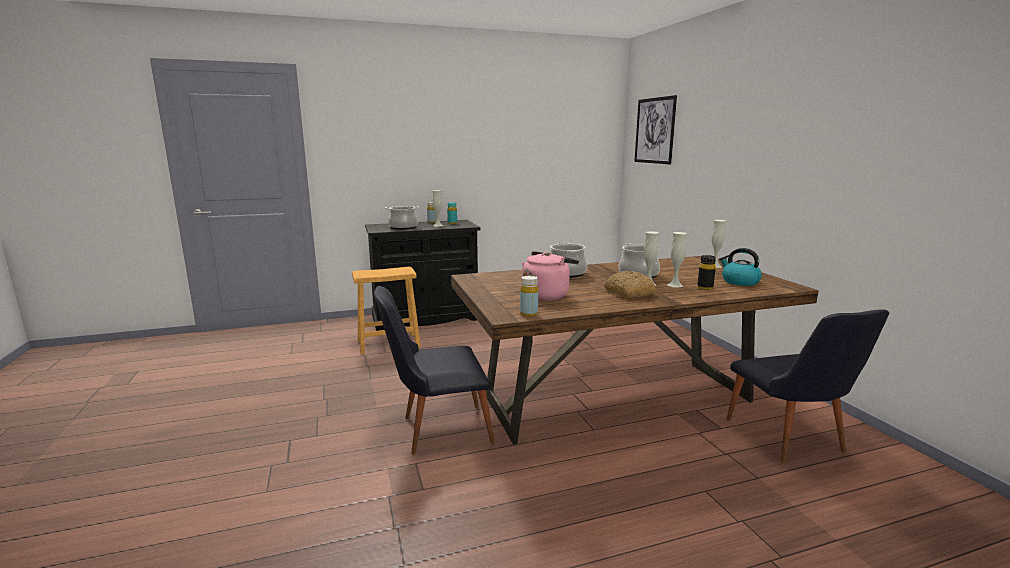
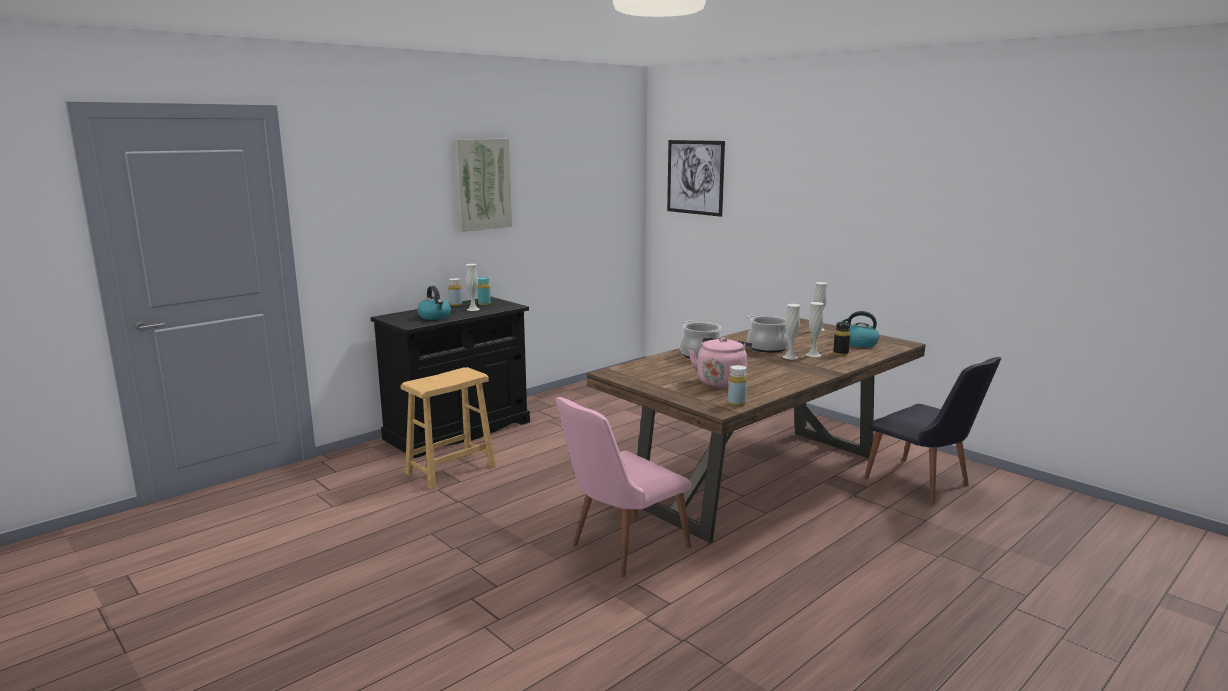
camera: 25 degrees left, 0 degrees up
(403, 227) = (435, 317): cooking pot -> kettle
(437, 430) = (620, 548): black chair -> pink chair
(463, 131) = (482, 184): none -> picture
(628, 293) = (787, 368): bread -> none

